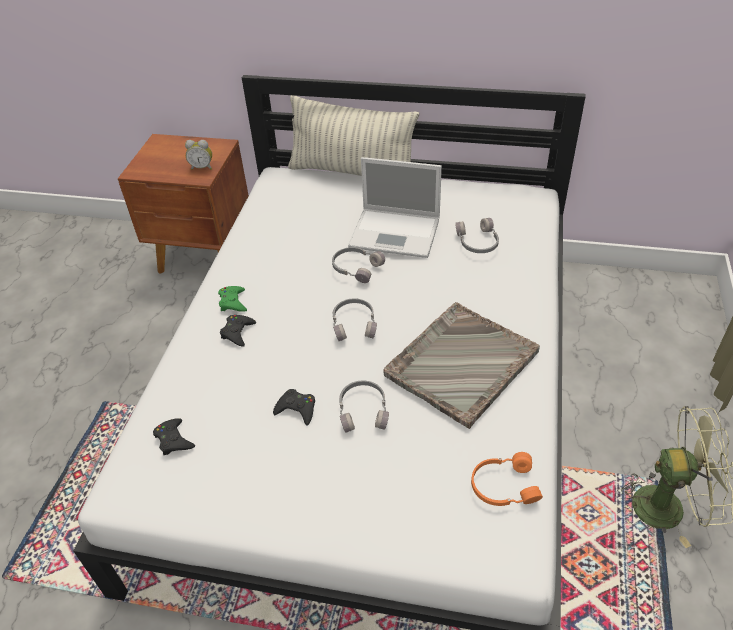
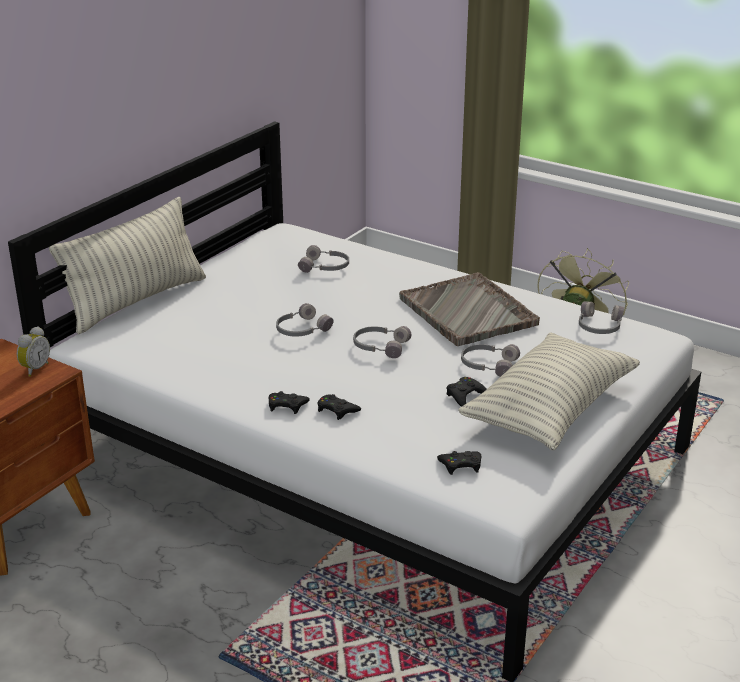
camera: 70 degrees left, 15 degrees down
(233, 302) = (287, 406): green game controller -> black game controller
(298, 484) = (550, 410): none -> pillow
(396, 233) = (270, 299): laptop -> none
(503, 485) = (598, 326): orange headphones -> grey headphones

